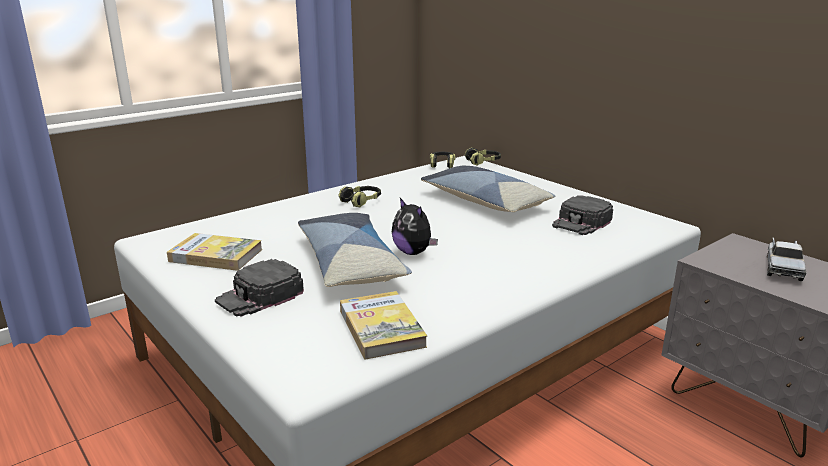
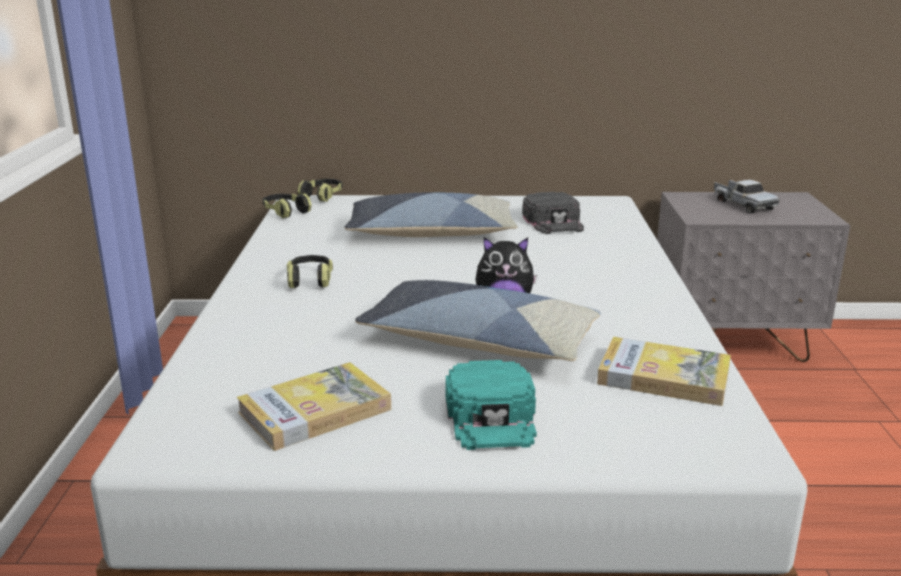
camera: 50 degrees left, 0 degrees up
(260, 296) = (492, 416): black cap -> turquoise cap

